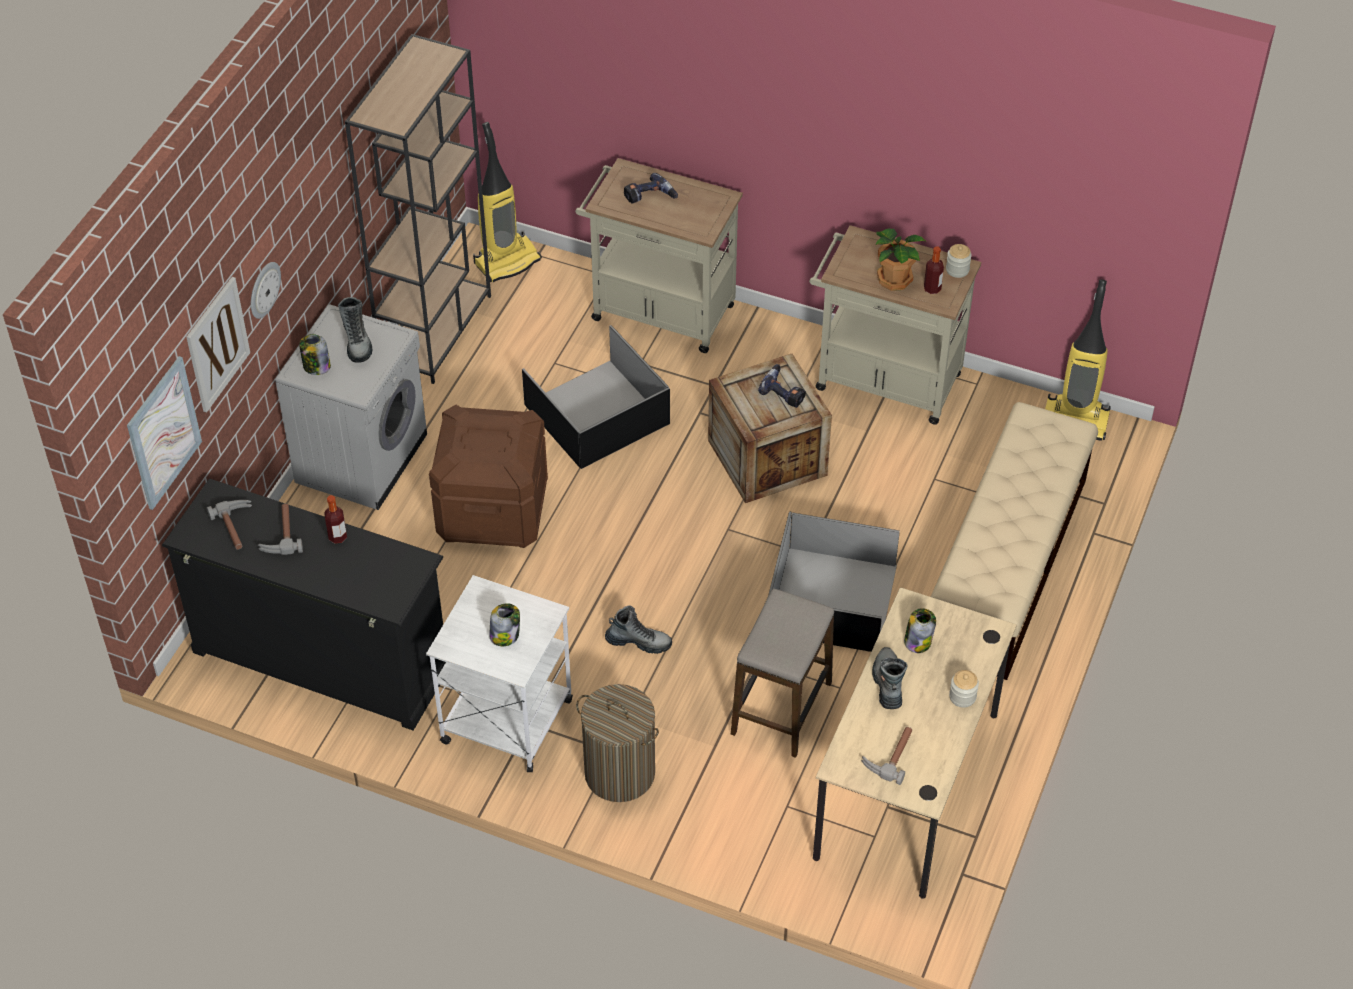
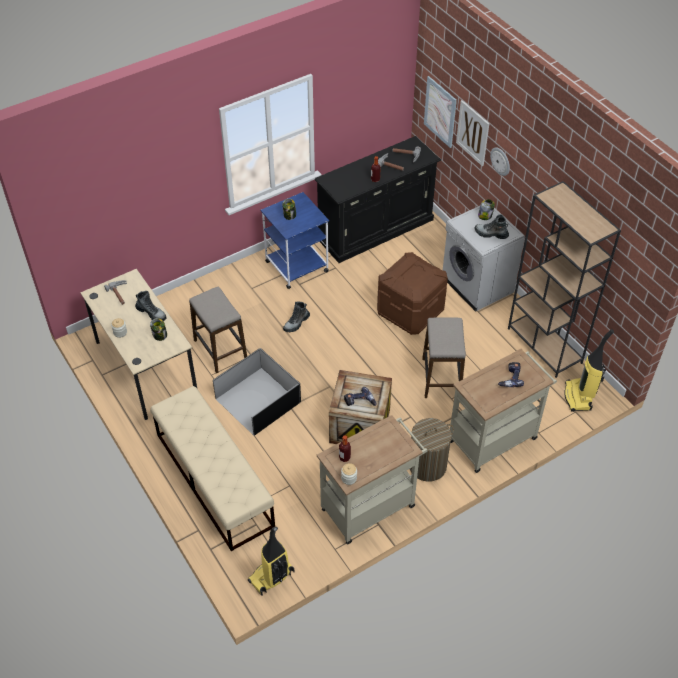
camera: 125 degrees right, 0 degrees up
(505, 719) = (297, 265): white cart -> blue cart
(598, 413) = (441, 378): black storage box -> stool
(619, 773) = (240, 285): laundry basket -> laundry basket (427, 465)
(894, 279) = (365, 445): potted plant -> none

